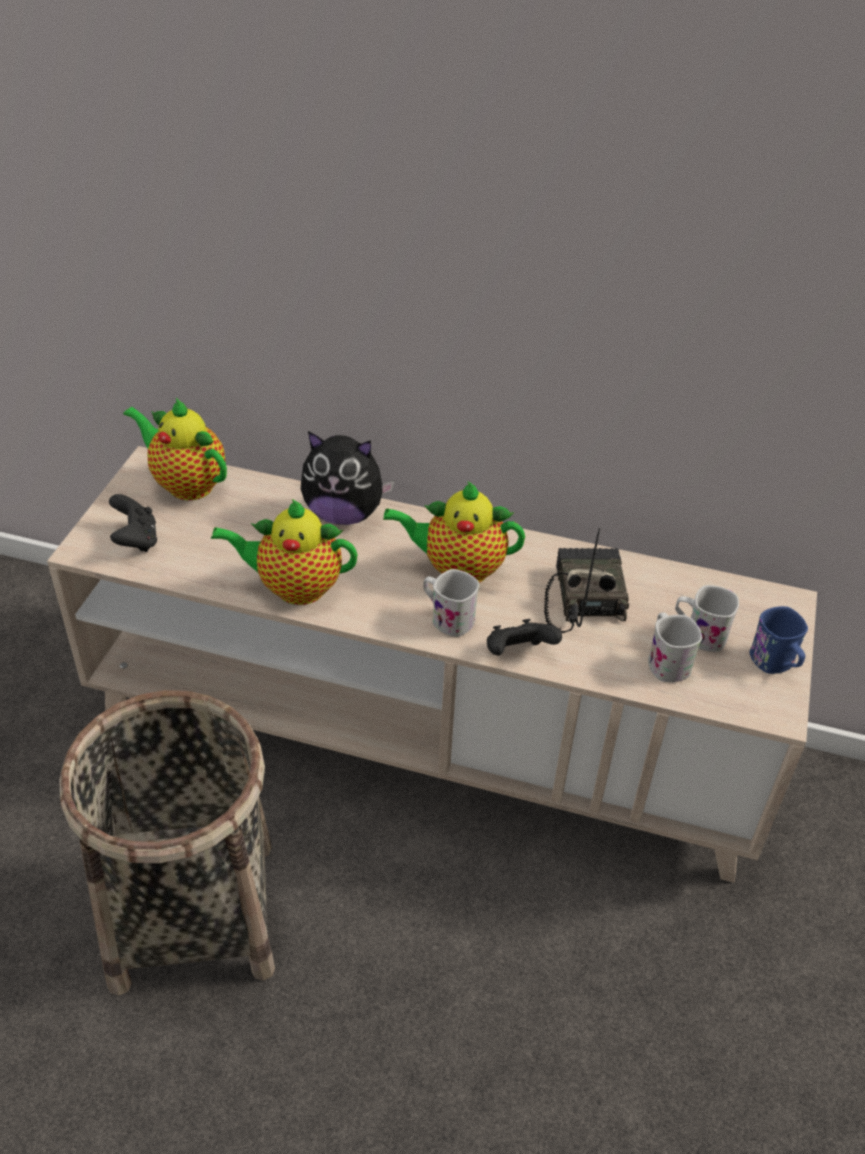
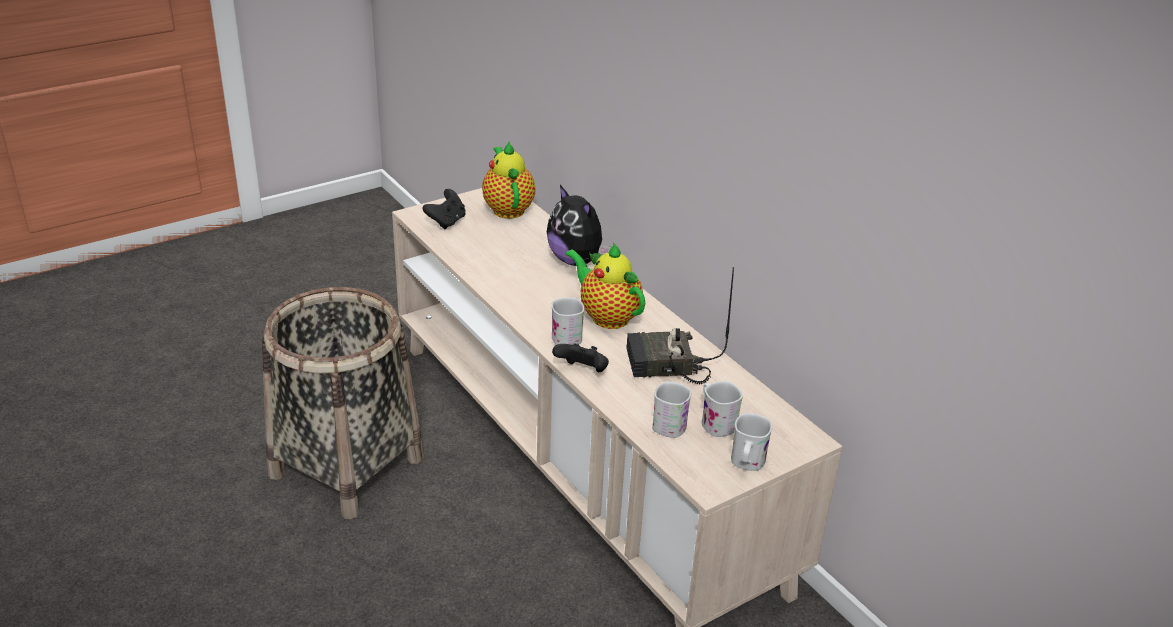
camera: 40 degrees right, 10 degrees down
(294, 587) = (499, 280): teapot -> none
(582, 597) = (665, 366): radio -> radio turned 135 degrees counterclockwise
(775, 664) = (746, 463): blue mug -> white mug

